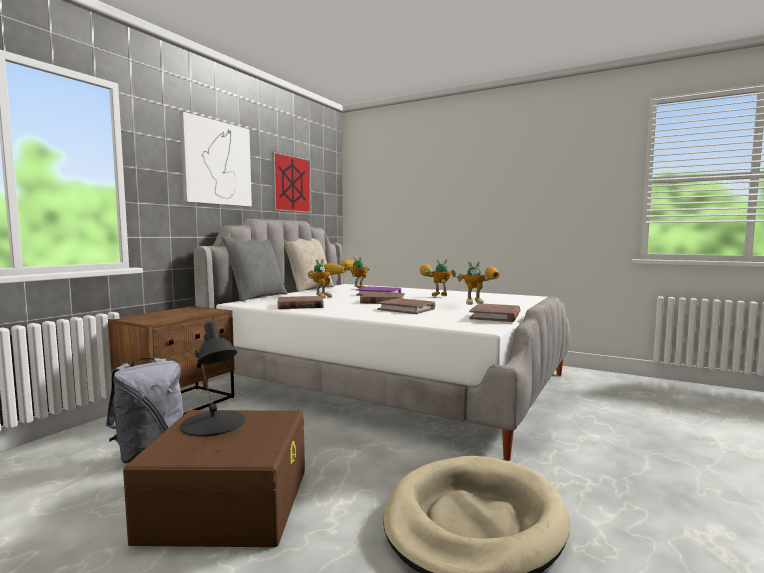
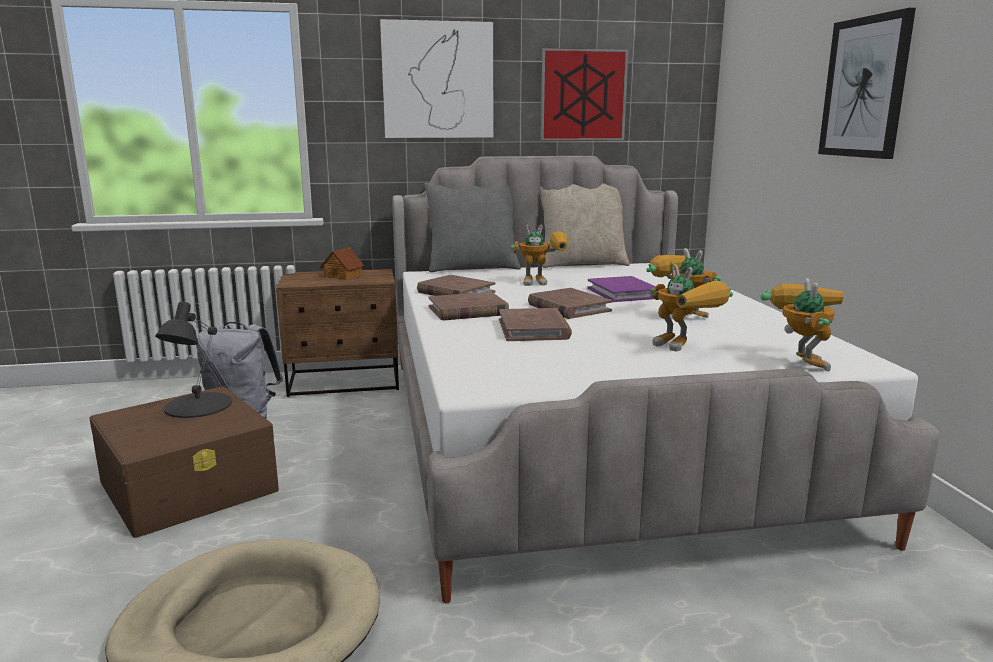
camera: 50 degrees right, 10 degrees up
(173, 313) = (343, 275): none -> toy house
(355, 289) = (638, 275): toy robot -> toy robot (799, 361)
(463, 185) = (865, 88): none -> picture
(495, 316) = (567, 377): brown book -> brown book (468, 311)

